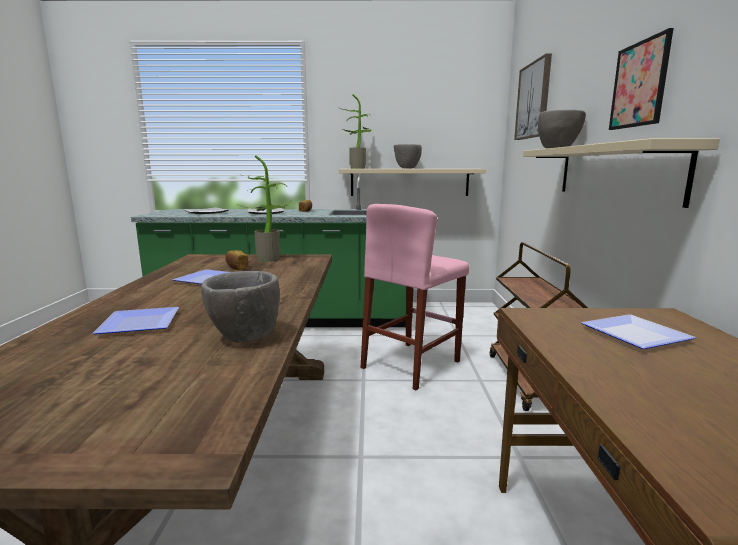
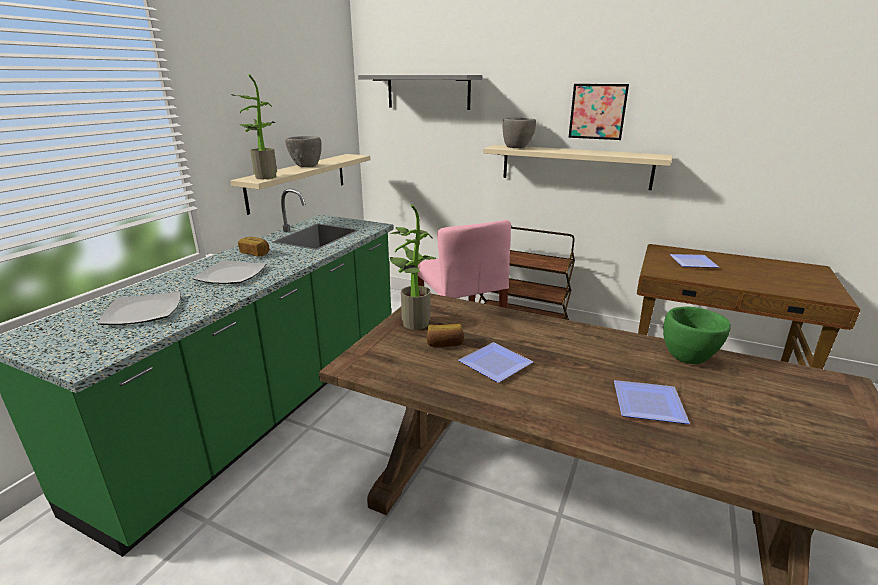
camera: 65 degrees left, 10 degrees up
(245, 338) = (688, 359): grey bowl -> green bowl
(533, 101) = (428, 92): picture -> grey shelf

